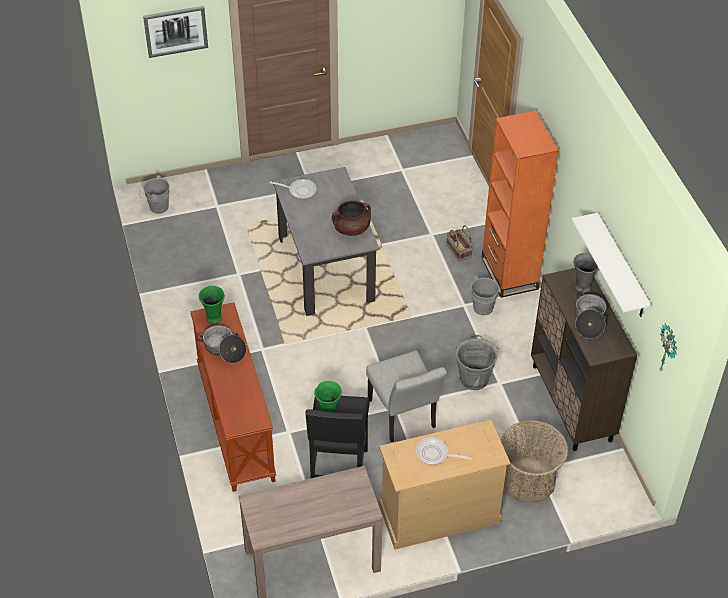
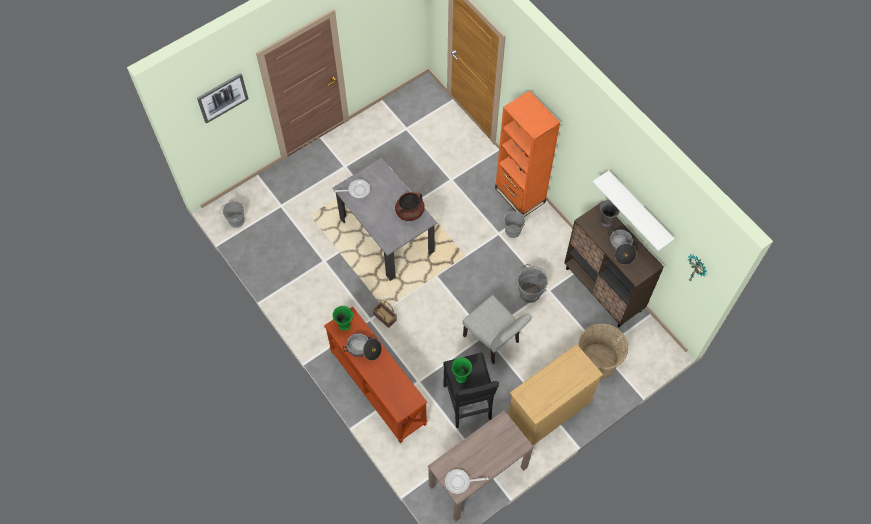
camera: 20 degrees left, 15 degrees up
(435, 454) = (550, 386): frying pan -> frying pan (460, 482)
(458, 250) = (475, 188): basket -> basket (384, 317)

